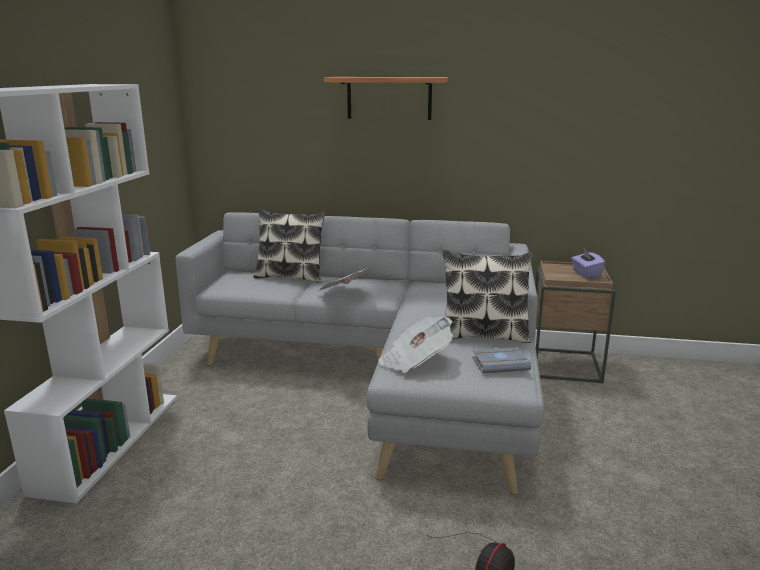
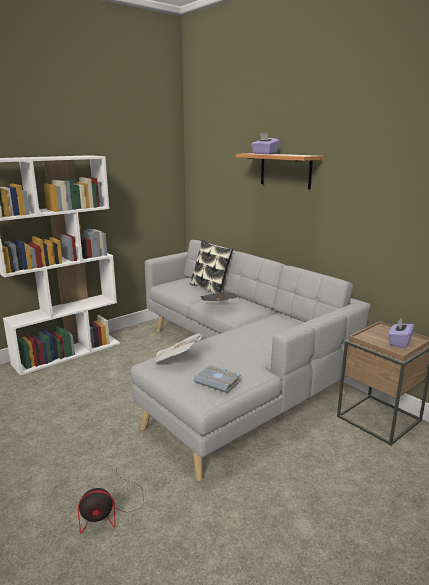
camera: 40 degrees right, 0 degrees up
(367, 76) = (264, 154): none -> purple tissue box
(483, 335) = (247, 360): pillow -> none

